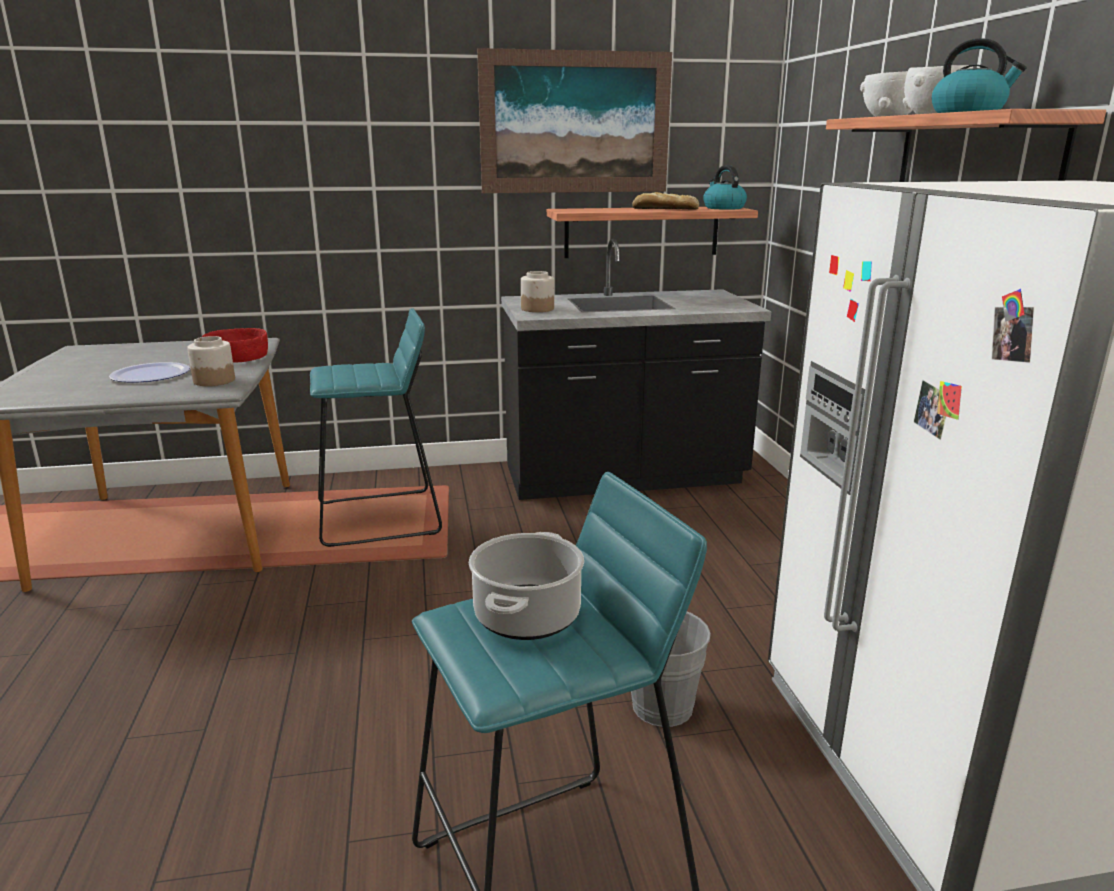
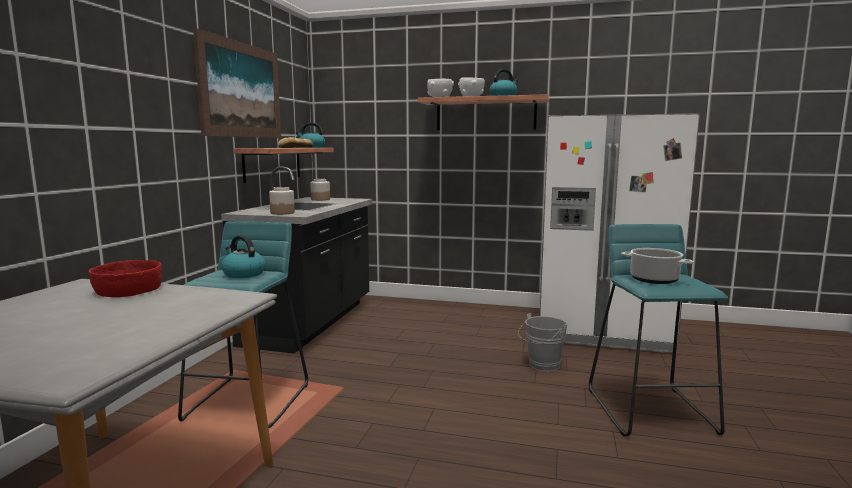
camera: 65 degrees left, 10 degrees down
(151, 375) = (122, 316): plate -> none
(214, 381) = (205, 298): jar -> jar (320, 199)
(366, 373) = (243, 274): none -> kettle

